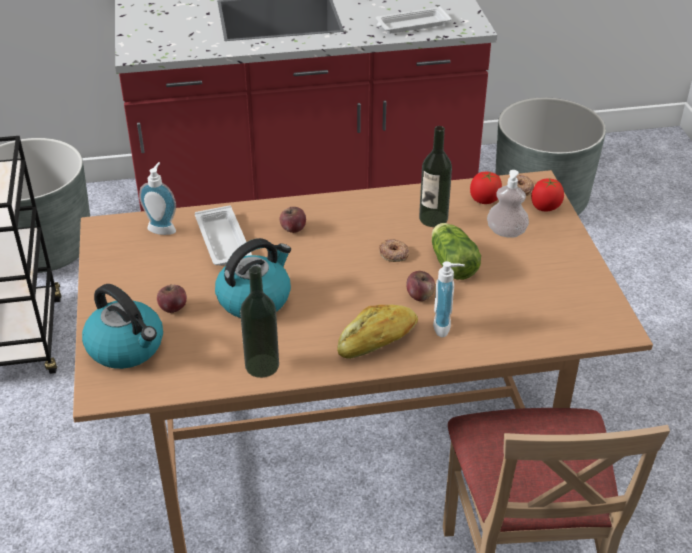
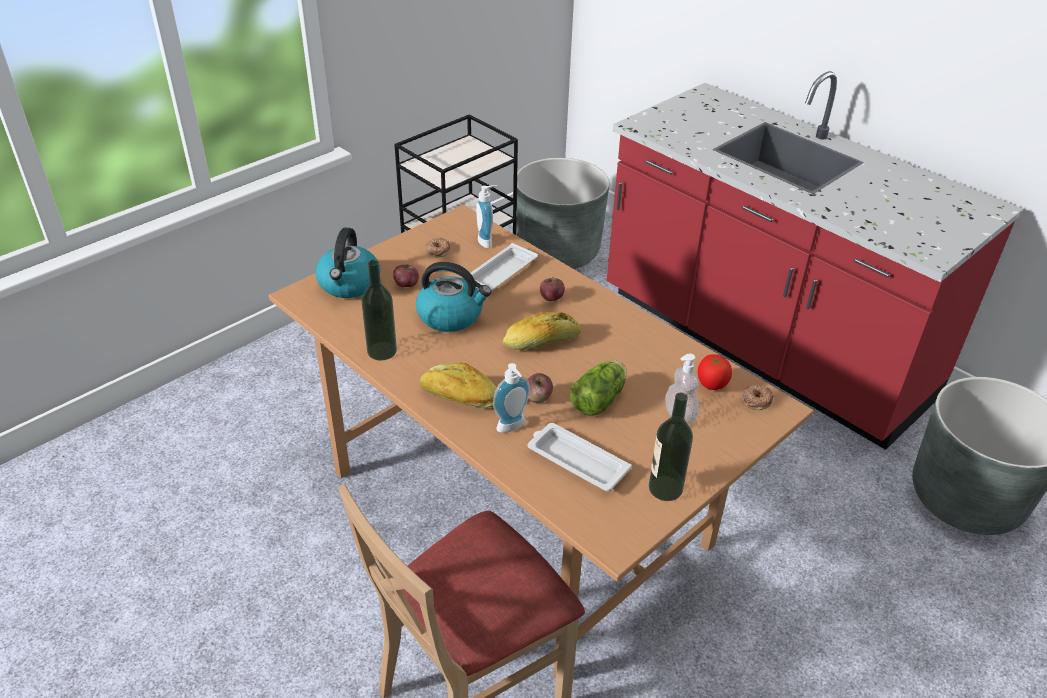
camera: 55 degrees right, 0 degrees up
(348, 261) = (541, 342): none -> bread
(393, 254) = (577, 361): donut -> donut (437, 250)
(411, 25) = (879, 222): white tray -> white tray (576, 461)
(433, 218) = (649, 365): bottle -> bottle (665, 488)
(545, 207) = (747, 427): tomato -> none

